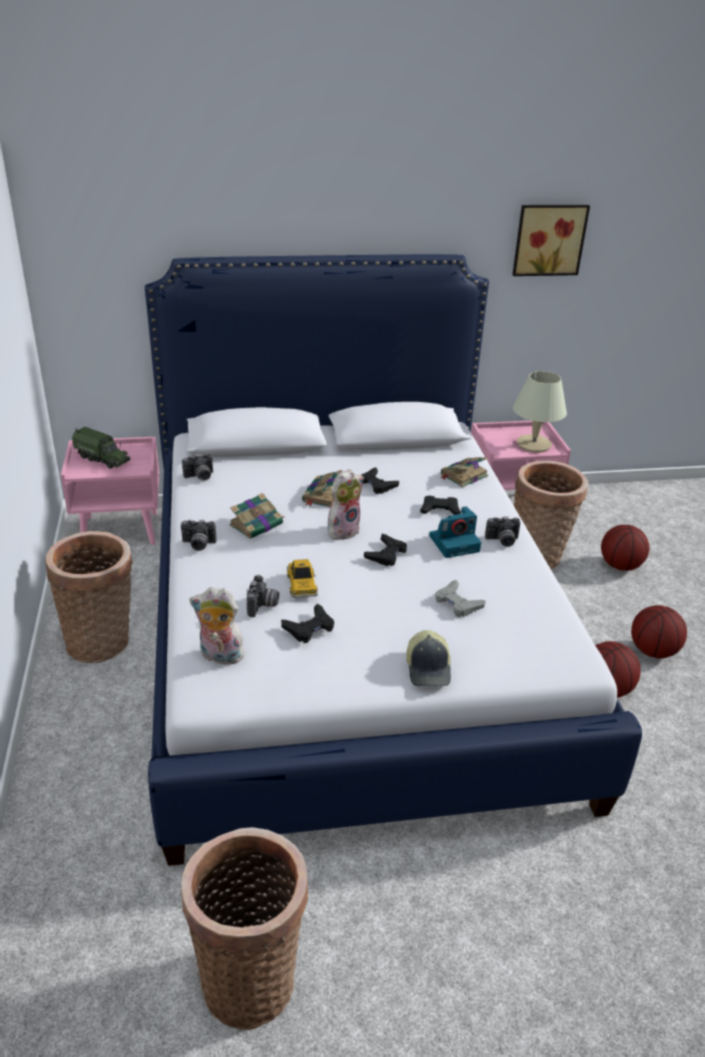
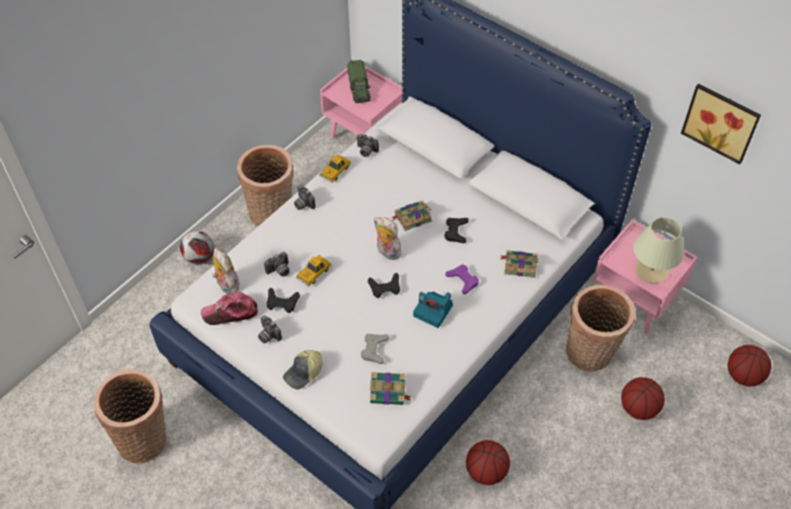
camera: 50 degrees right, 20 degrees up
(62, 736) = (199, 258): none -> football
(191, 505) = (335, 171): none -> toy car
(257, 524) = (349, 212): book -> book (389, 392)
(265, 676) = (230, 312): none -> cap
(343, 530) = (387, 252): plush toy -> plush toy turned 150 degrees counterclockwise
(440, 510) = (463, 280): black game controller -> purple game controller
(502, 541) = (463, 332): camera -> camera (268, 335)
(653, 651) = (556, 478): basketball -> basketball (744, 376)

